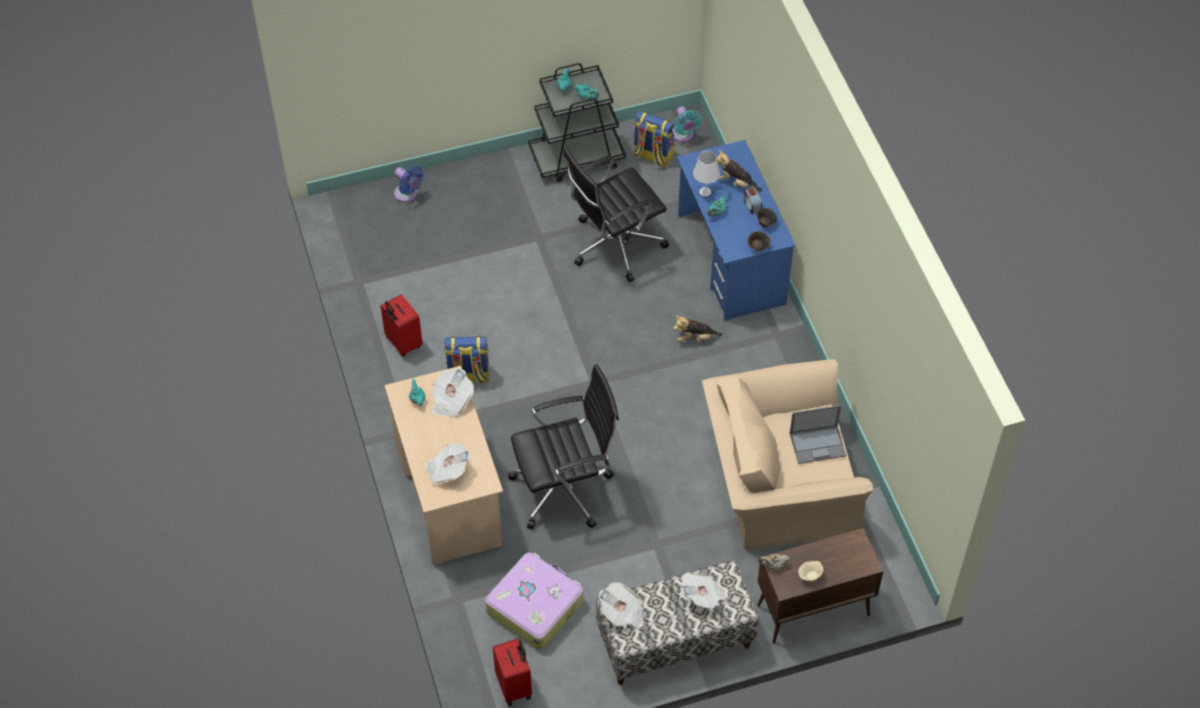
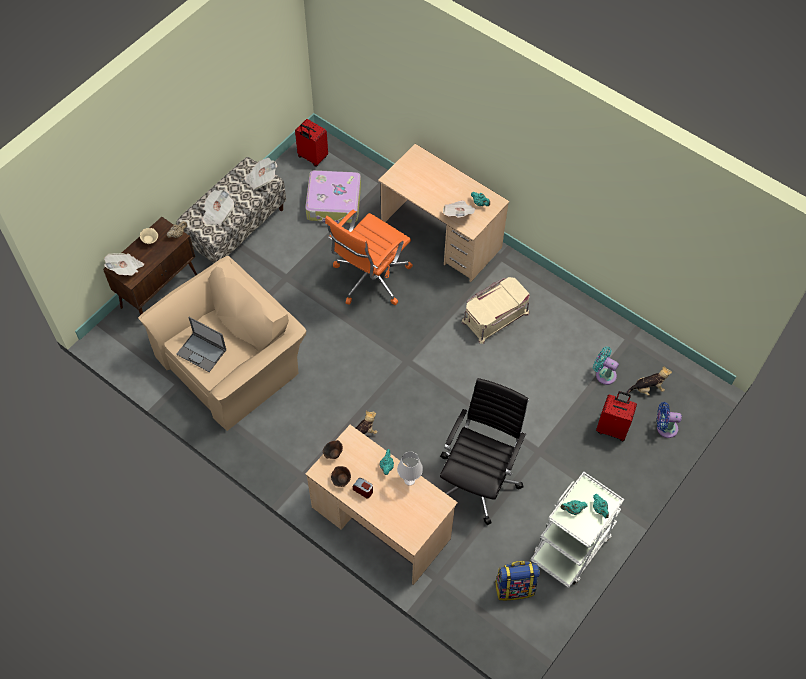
camera: 145 degrees right, 5 degrees up
(402, 343) = (557, 313): red suitcase -> red suitcase (612, 428)
(447, 470) = (422, 173): newspaper -> newspaper (126, 269)
(468, 375) = (495, 316): backpack -> beige storage box
(565, 489) = (369, 278): black office chair -> orange office chair
(577, 157) = (572, 545): black cart -> white cart
(683, 135) = (505, 627): turquoise fan -> turquoise fan (603, 374)
(731, 259) = (380, 522): blue desk -> beige desk
(735, 183) = (391, 504): plush toy -> plush toy (647, 388)
(818, 444) = (202, 352): laptop -> laptop turned 105 degrees counterclockwise

